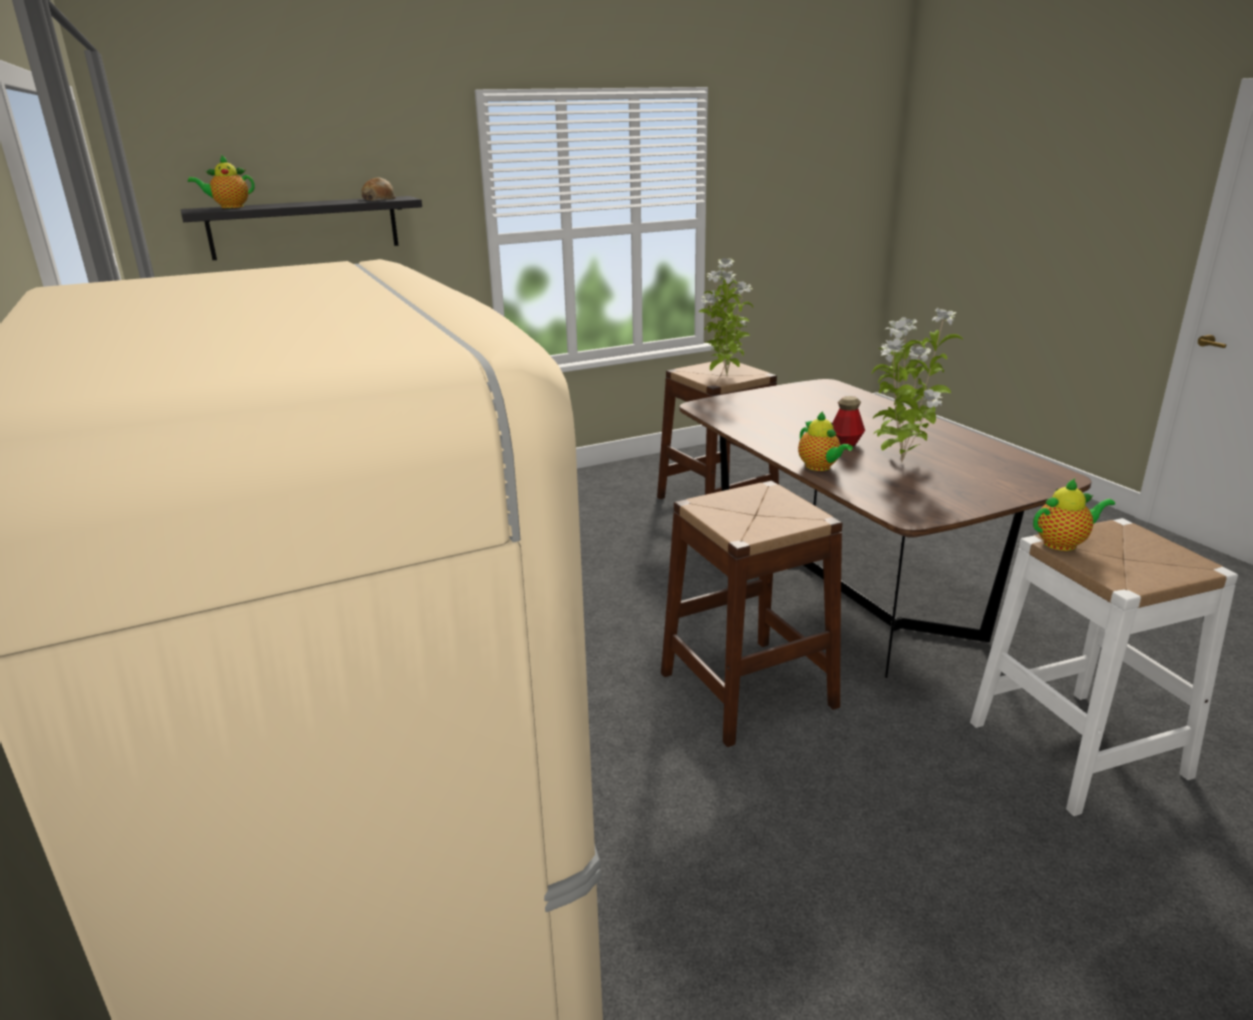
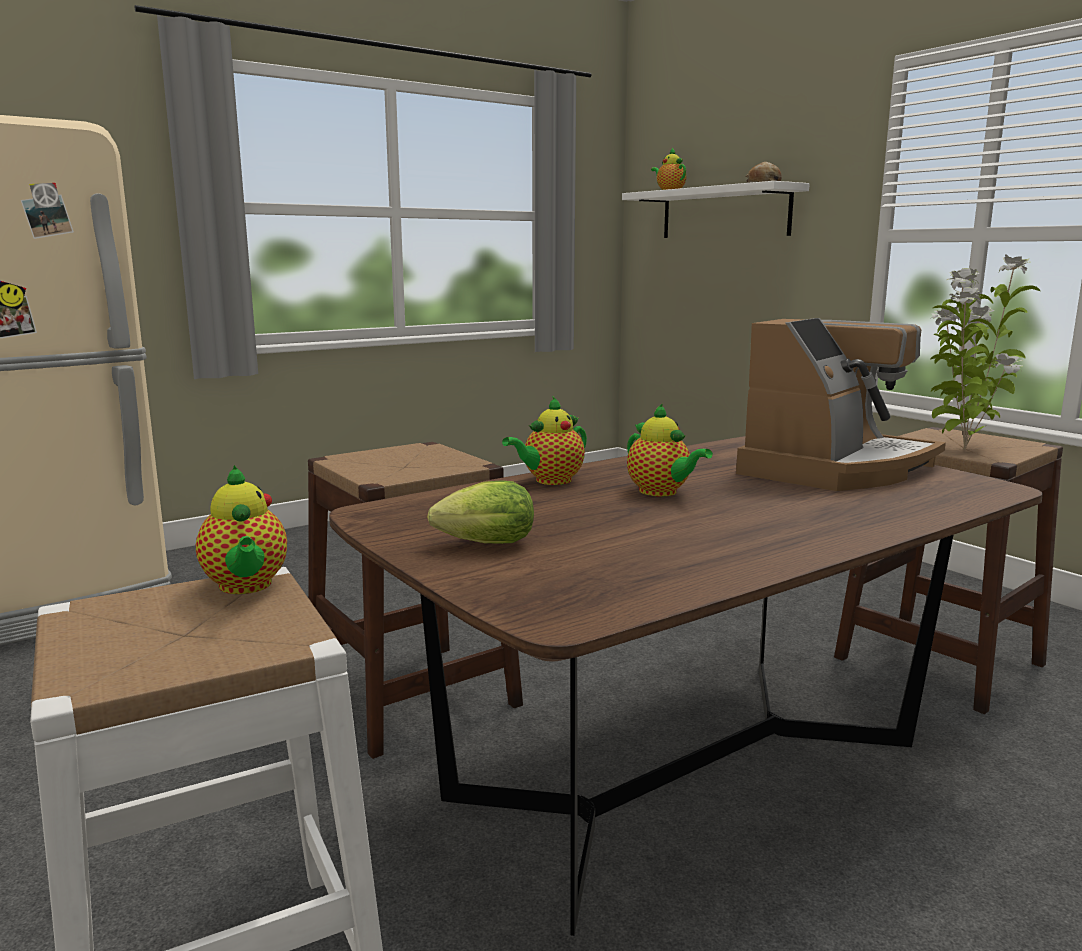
camera: 80 degrees right, 10 degrees down
(304, 227) = (724, 213): black shelf -> white shelf
(785, 403) = (835, 468): none -> coffee machine
(845, 443) = (661, 492): bottle -> teapot
(900, 461) = (595, 516): potted plant -> none
(965, 488) = (481, 545): none -> lettuce

